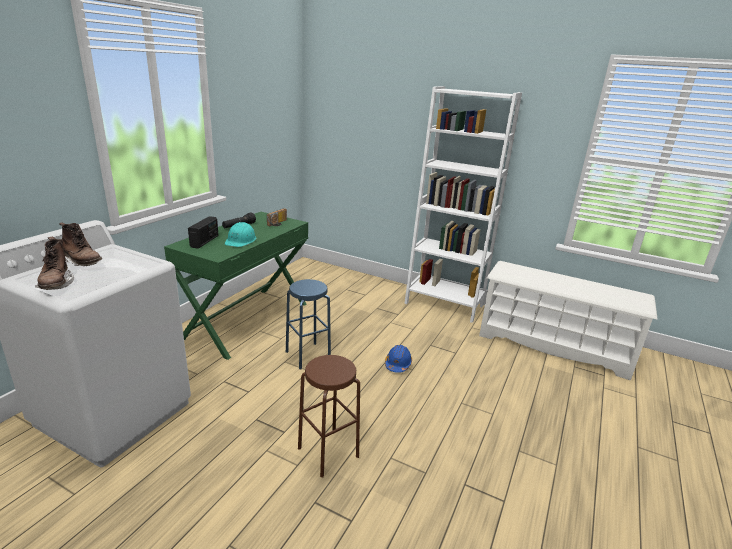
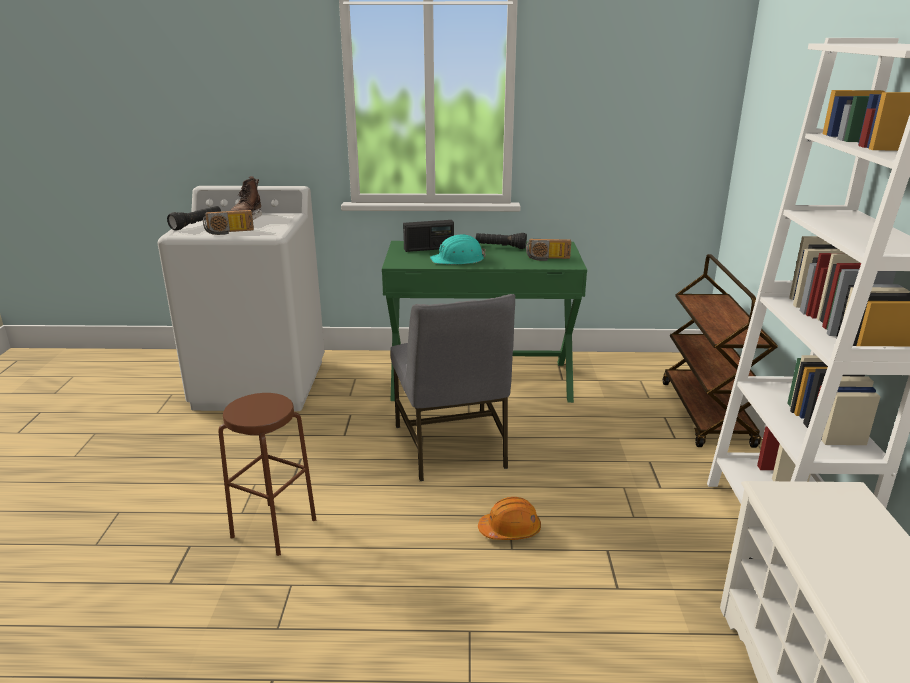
camera: 65 degrees right, 0 degrees up
(56, 284) = (197, 225): brown boot -> black flashlight
(115, 276) = (229, 232): none -> radio
(308, 355) = (451, 447): blue stool -> grey chair
(355, 280) = (707, 414): none -> brown cart
(398, 364) = (510, 530): blue hard hat -> orange hard hat

